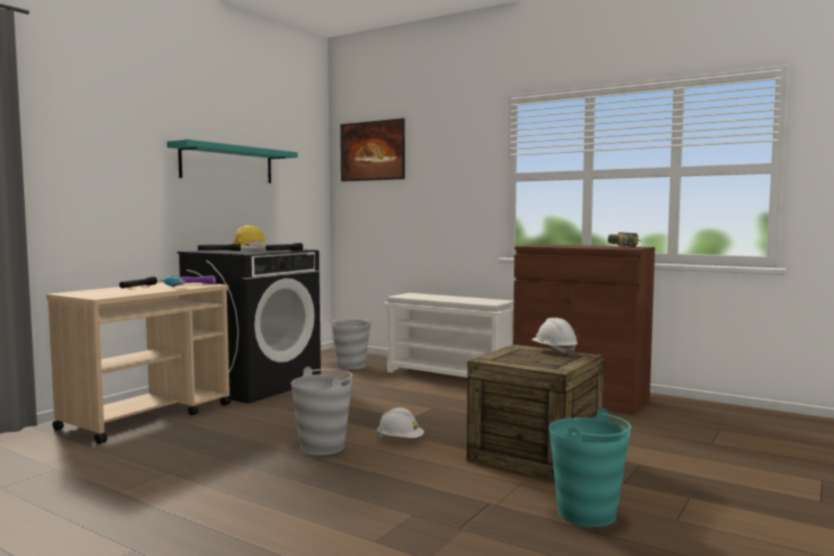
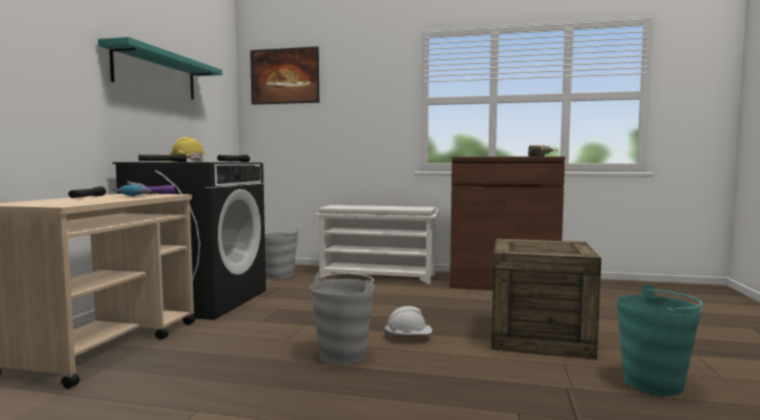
camera: 20 degrees left, 0 degrees up
(554, 351) = (543, 241): white hard hat -> none

